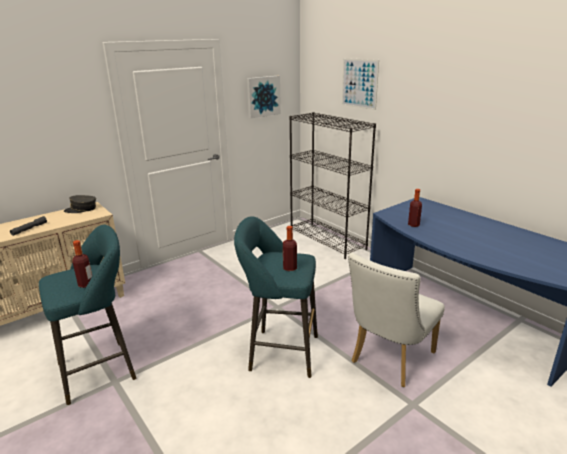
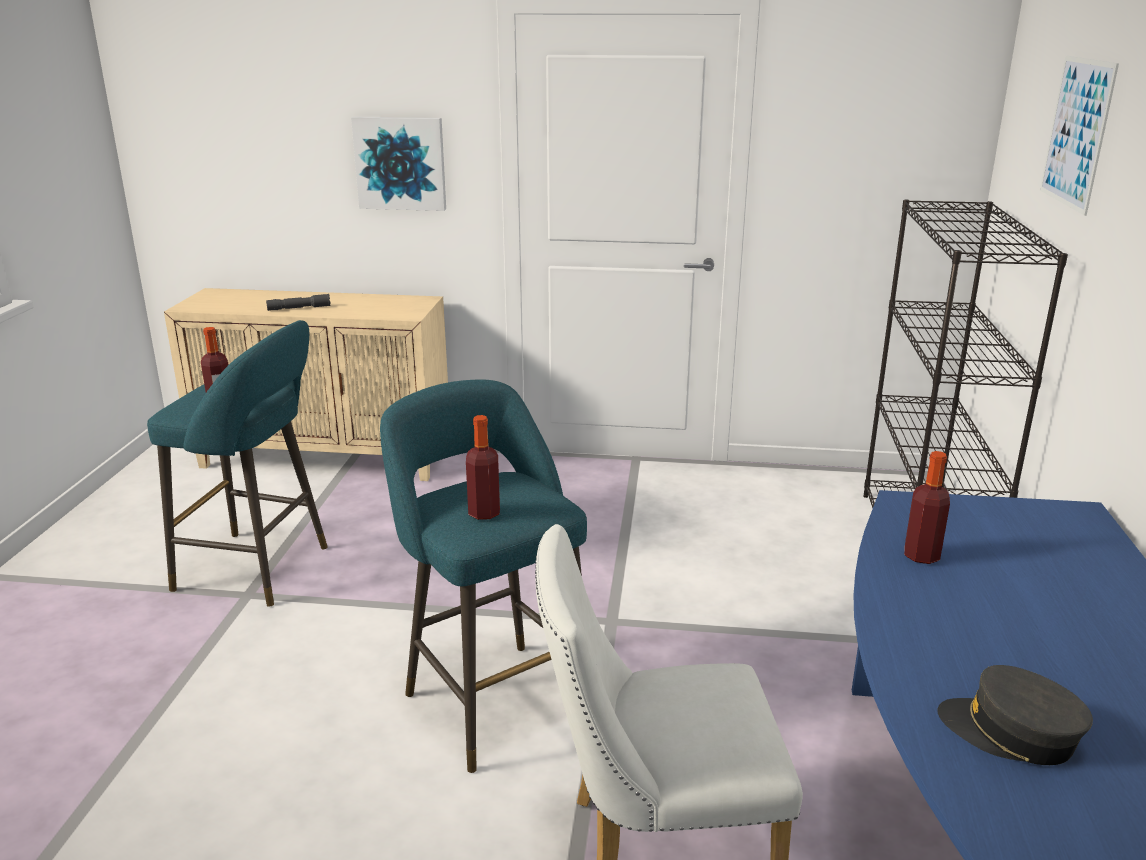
camera: 45 degrees right, 0 degrees up
(81, 209) = (402, 301): grey cap -> grey cap (1010, 733)
(263, 96) = (868, 143): picture -> picture (400, 163)

